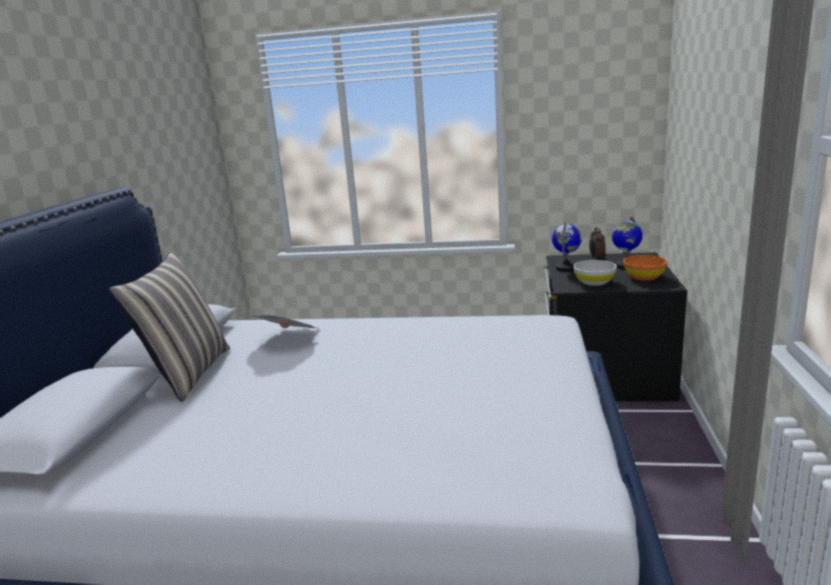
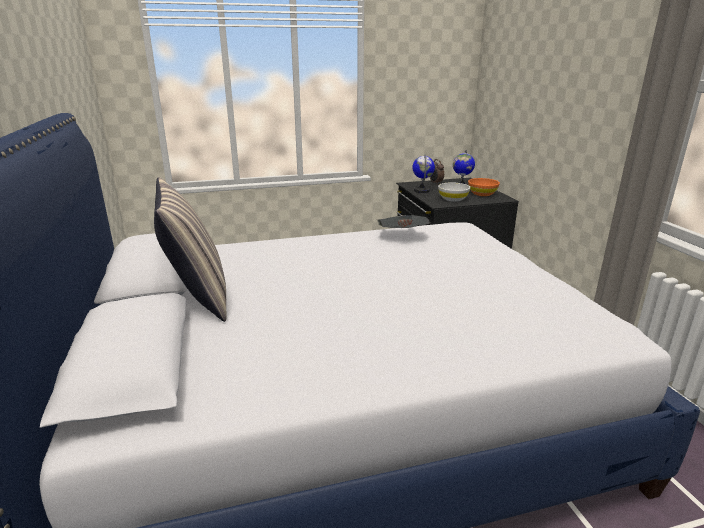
camera: 25 degrees left, 5 degrees up
(289, 339) = (264, 257): newspaper -> newspaper (402, 236)

